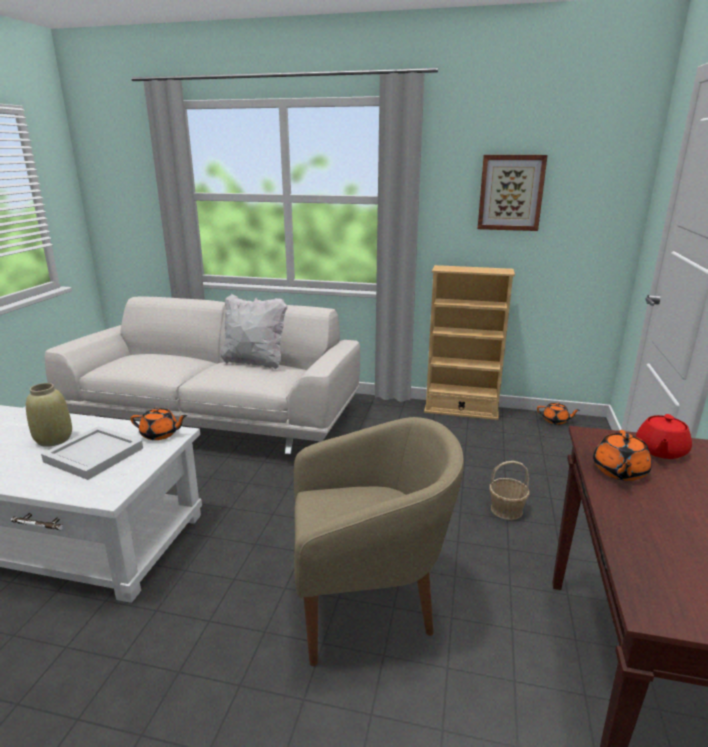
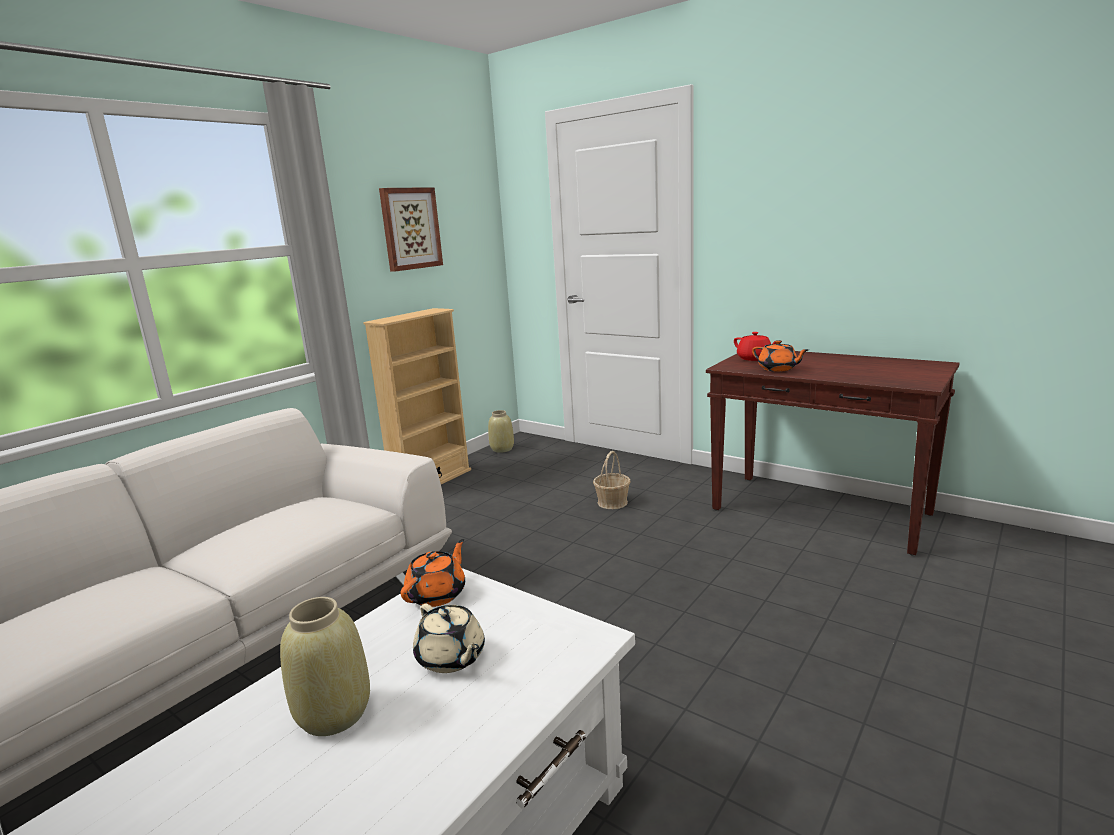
camera: 65 degrees left, 5 degrees down
(94, 456) = (451, 658): white tray -> beige teapot
(254, 362) = (262, 515): white pillow -> none
(369, 608) = (707, 596): beige armchair -> none
(555, 420) = (502, 449): orange teapot -> beige vase

